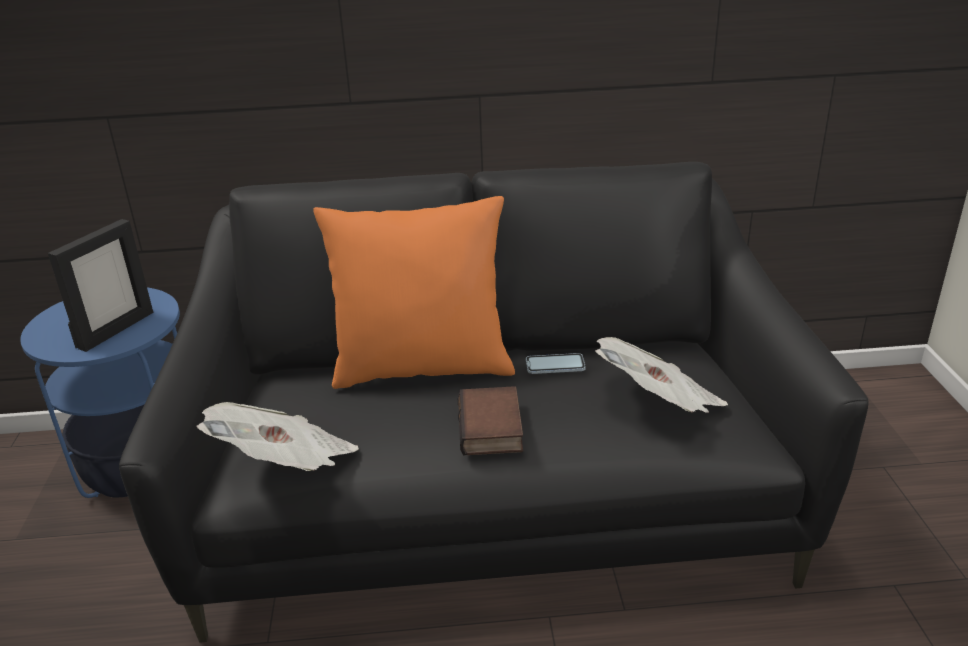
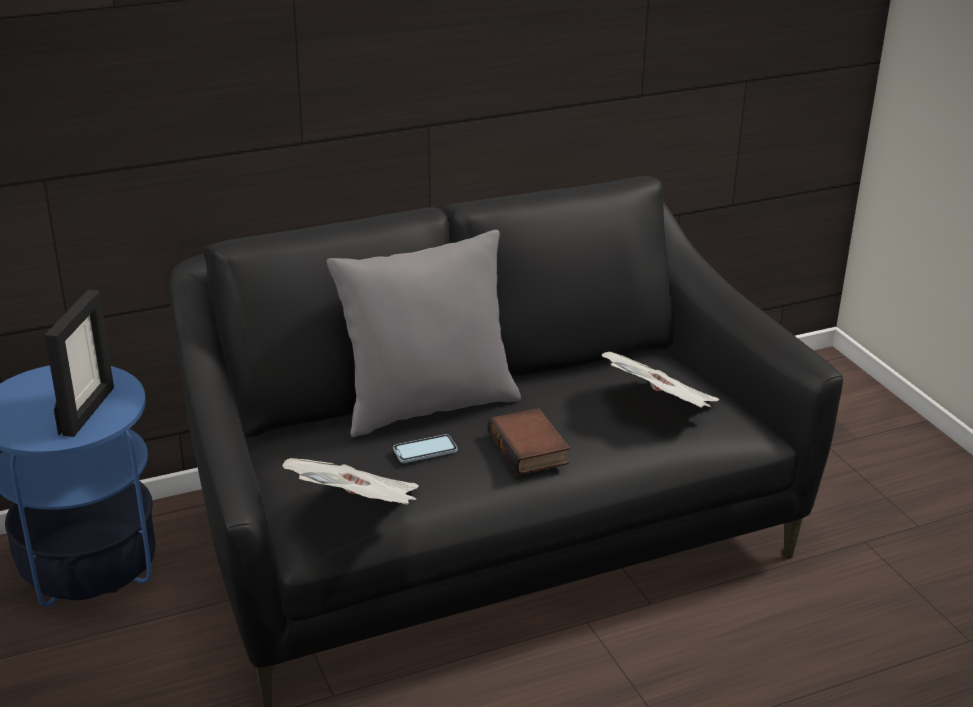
camera: 20 degrees left, 0 degrees up
(423, 368) = (428, 406): orange pillow -> grey pillow
(555, 365) = (553, 386): phone -> phone (425, 450)

